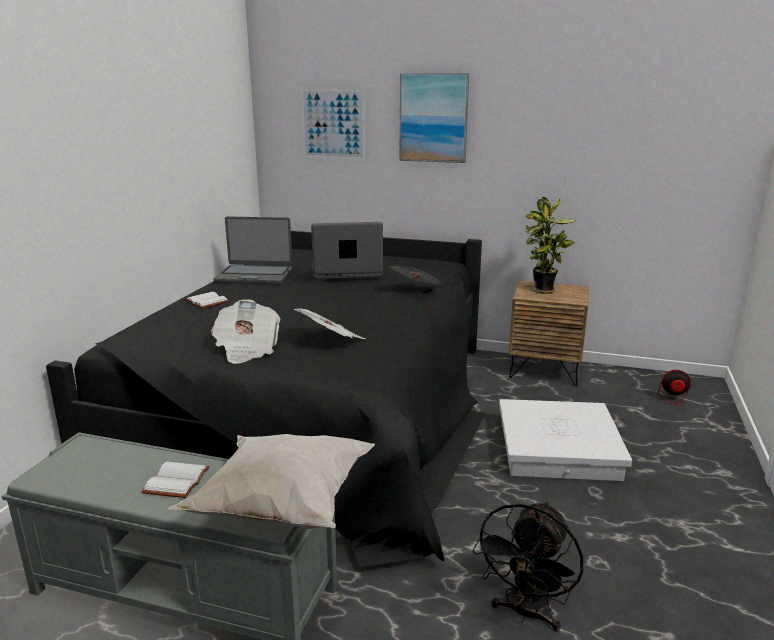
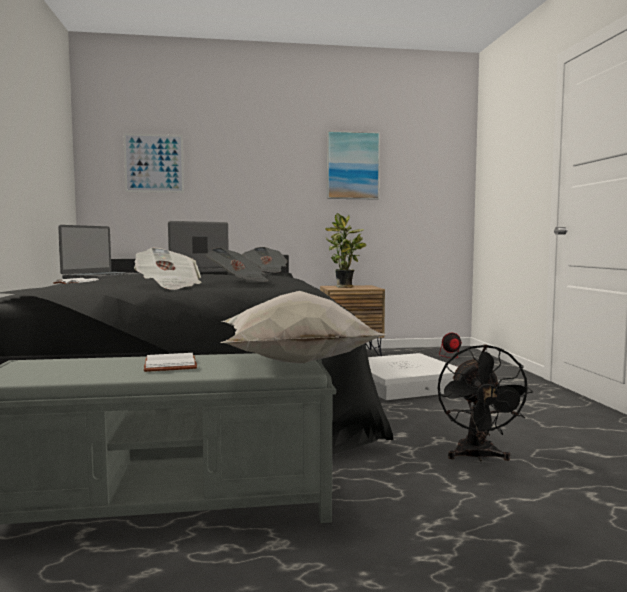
camera: 25 degrees left, 15 degrees down
(254, 276) = (103, 278): laptop -> laptop turned 45 degrees counterclockwise
(433, 118) = (243, 158): picture -> picture (352, 165)

